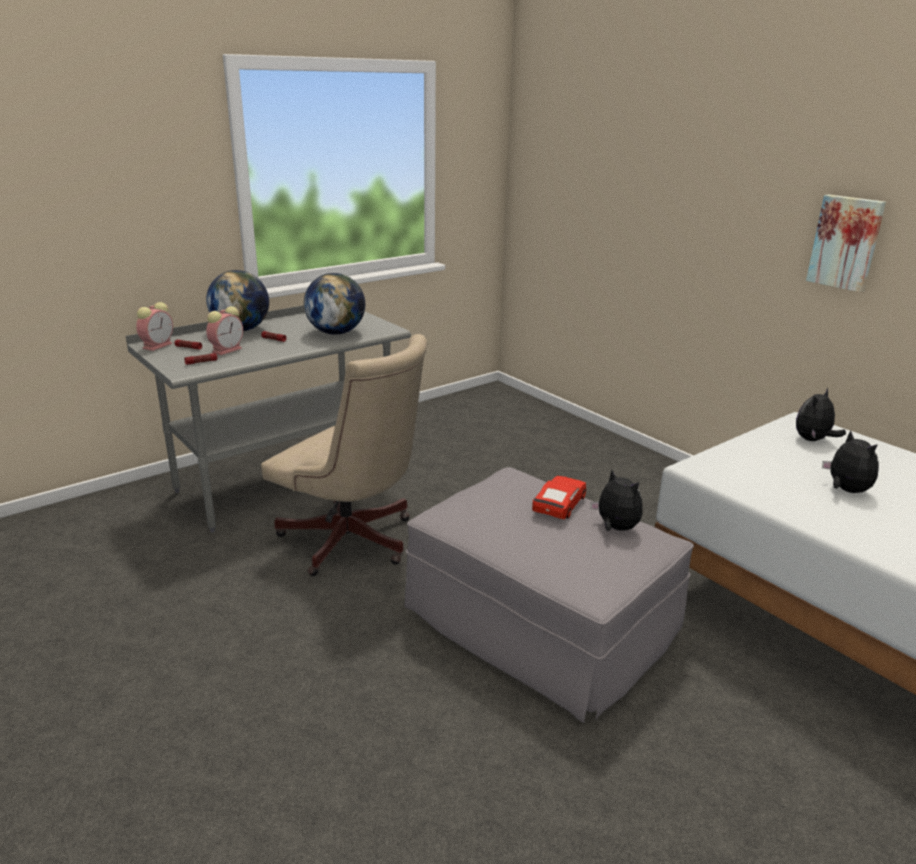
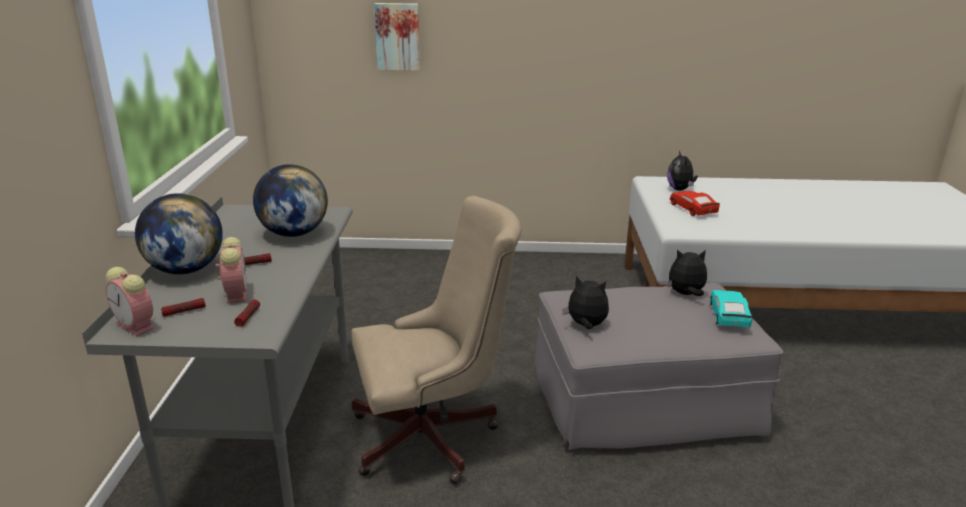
camera: 50 degrees left, 0 degrees up
(158, 345) = (137, 326): alarm clock -> alarm clock turned 150 degrees clockwise
(559, 504) = (635, 297): red toy car -> red toy car (693, 209)
(609, 563) = (728, 315): none -> turquoise toy car
(845, 490) = (749, 211): plush toy -> plush toy (586, 326)
(846, 242) = (636, 45): picture -> picture (398, 36)

